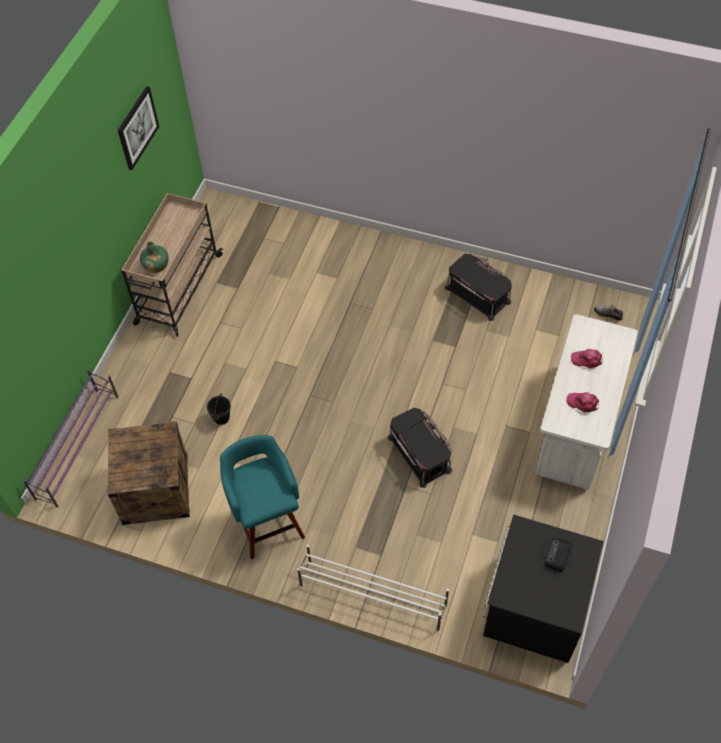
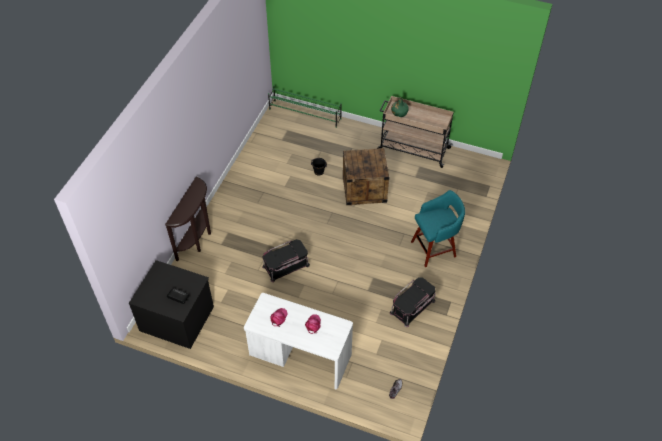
camera: 90 degrees right, 5 degrees down
(78, 446) = (305, 114): purple shoe rack -> green shoe rack
(137, 128) = (457, 61): picture -> none
(155, 489) = (275, 146): crate -> crate (364, 189)
(267, 521) = (249, 193): turquoise stool -> turquoise stool (434, 249)
(372, 595) = (197, 239): white shoe rack -> brown console table

